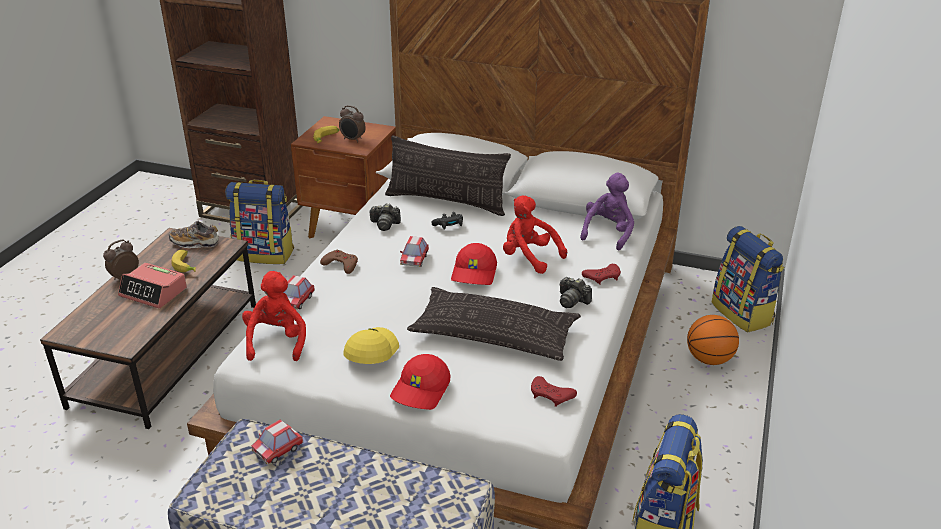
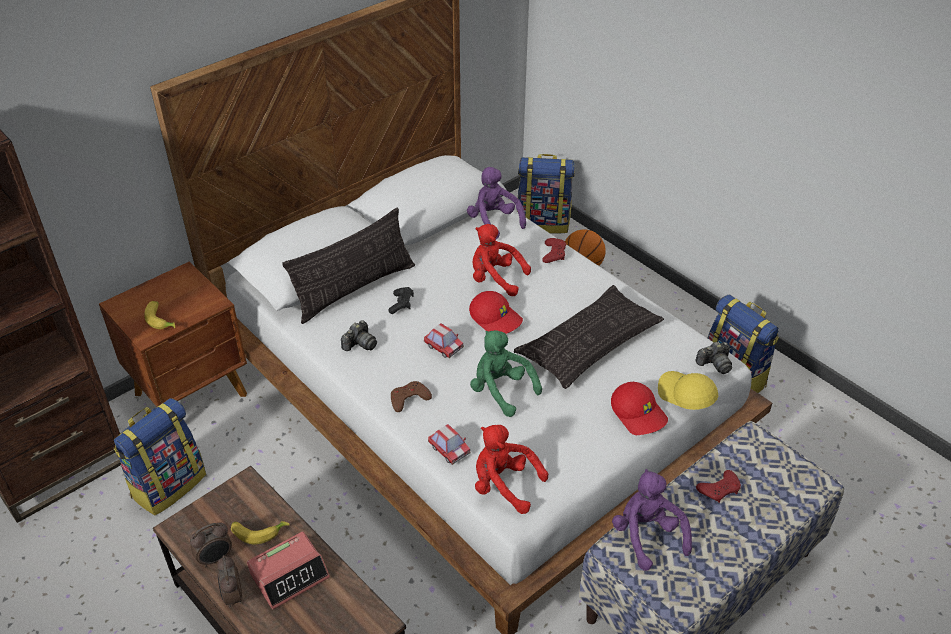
camera: 60 degrees left, 10 degrees up
(195, 243) = (214, 512): shoe -> none
(278, 450) = (647, 535): toy car -> purple plush toy
(353, 139) = (185, 301): alarm clock -> alarm clock (215, 558)
(370, 352) = (568, 426): yellow cap -> yellow cap (685, 395)
(386, 303) = (501, 390): none -> green plush toy
(529, 257) = (495, 279): red plush toy -> red plush toy turned 45 degrees clockwise
(551, 395) = (687, 345): red game controller -> red game controller (719, 489)
(572, 300) = (576, 283): camera -> camera (714, 364)

